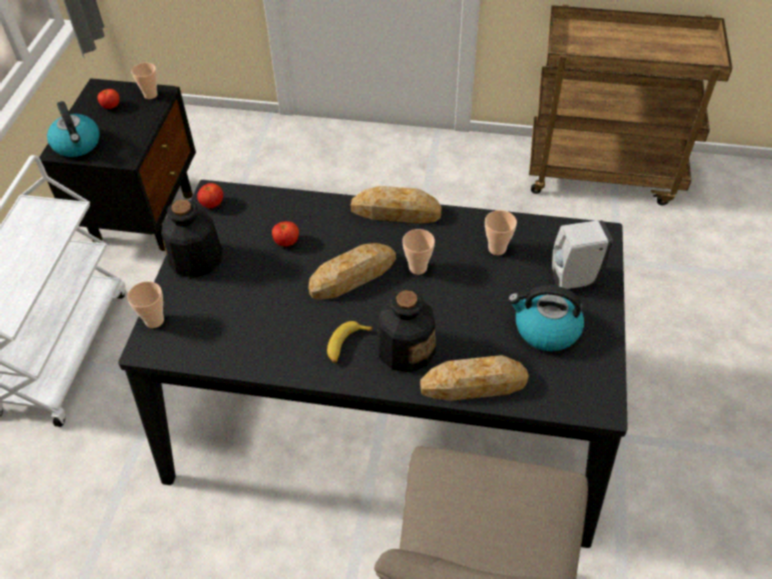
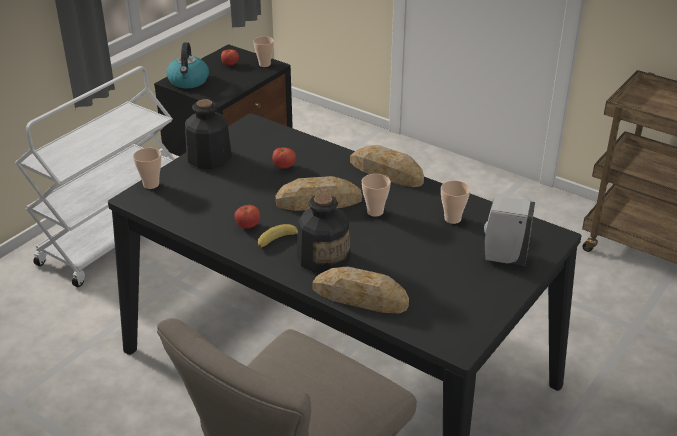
camera: 25 degrees right, 15 degrees down
(212, 204) = (247, 129): tomato -> tomato (248, 226)
(545, 329) = (451, 282): kettle -> none

